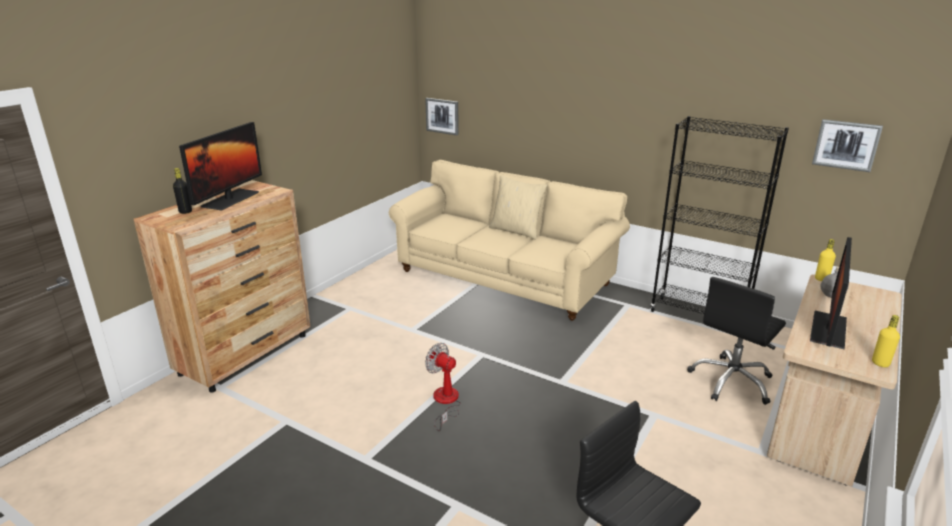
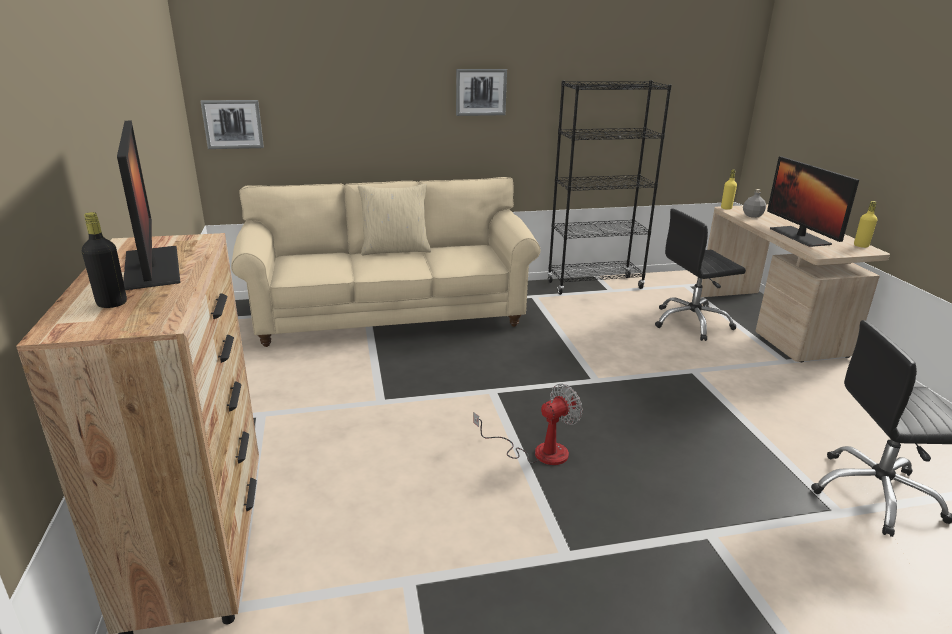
camera: 45 degrees left, 0 degrees up
(445, 402) = (538, 452): fan -> fan turned 150 degrees clockwise
(731, 381) = (692, 323): black office chair -> black office chair turned 75 degrees clockwise
(846, 145) = (693, 91): picture -> picture (480, 92)

